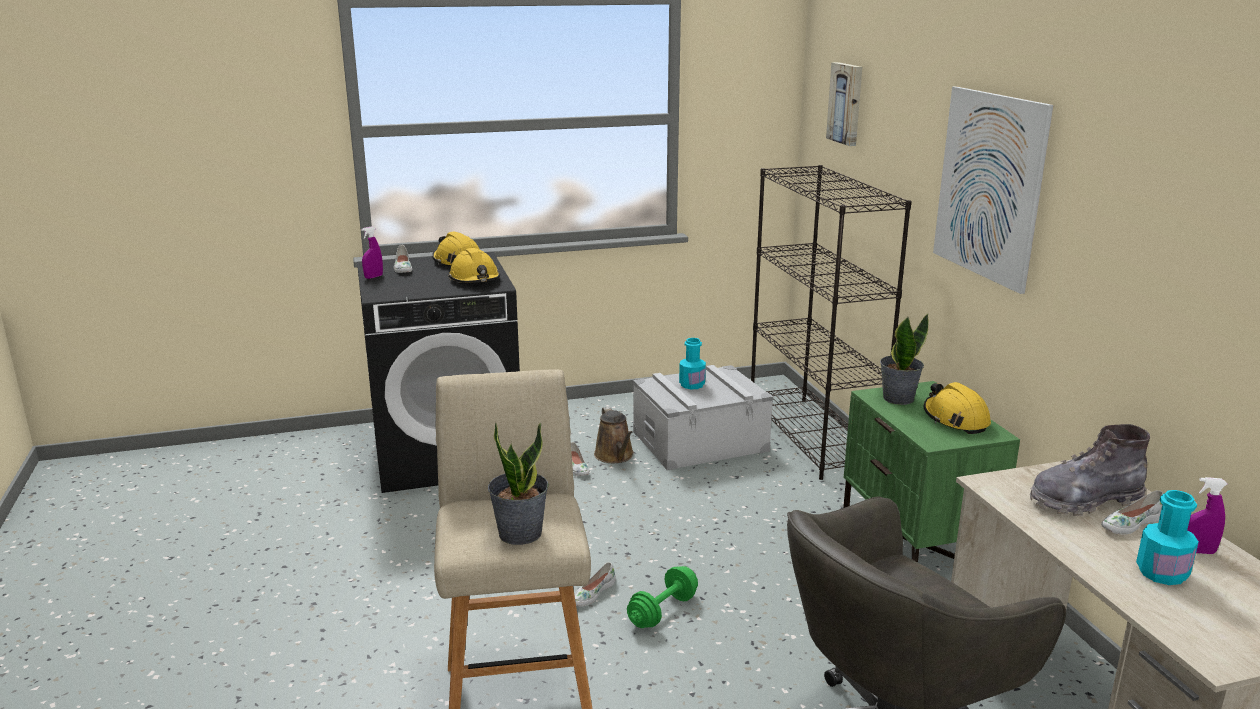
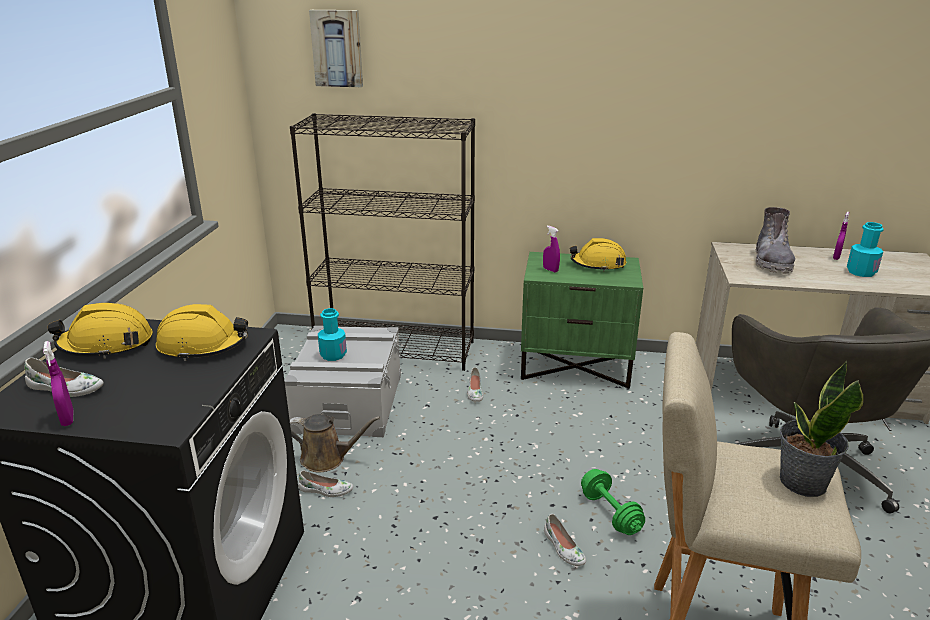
camera: 65 degrees left, 5 degrees up
(897, 398) = (550, 270): potted plant -> purple spray bottle
(989, 186) = (569, 88): picture -> none
(1130, 523) = (802, 261): white shoe -> white shoe (474, 391)

